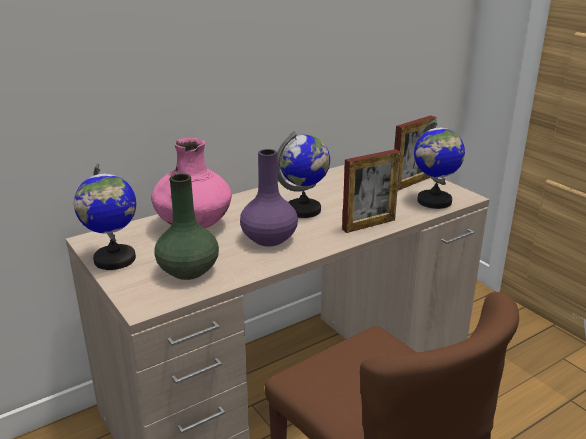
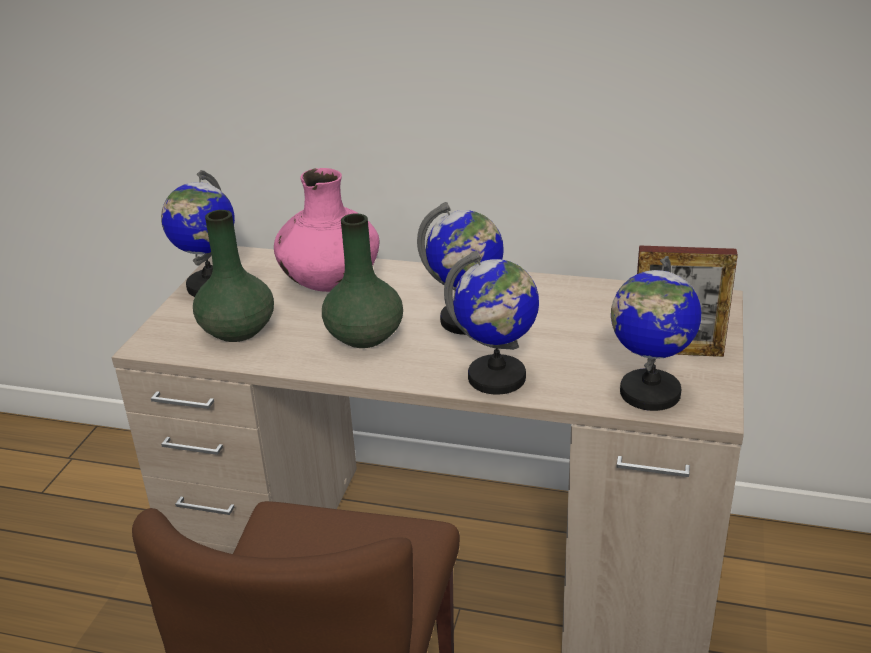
camera: 50 degrees right, 5 degrees up
(269, 238) = (365, 336): purple vase -> green vase
(368, 224) = (497, 378): picture frame -> globe

